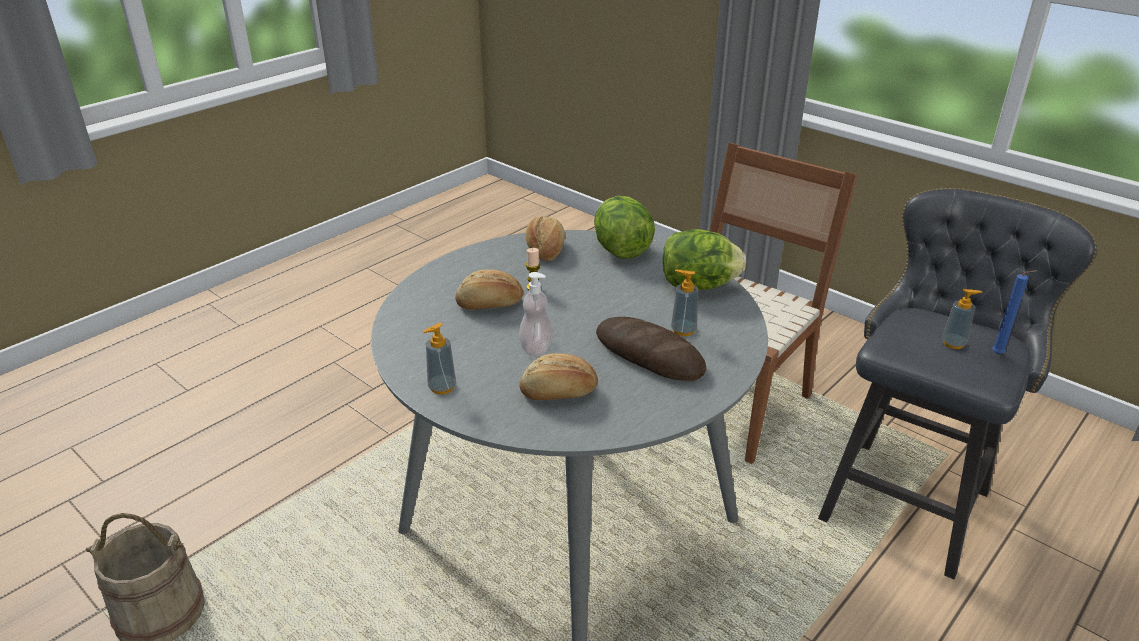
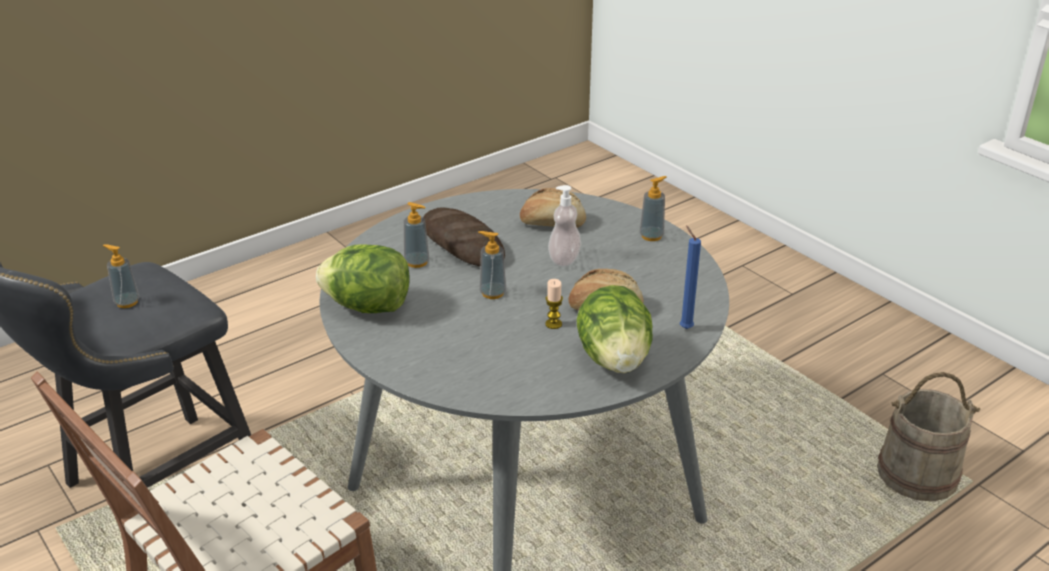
camera: 170 degrees left, 0 degrees up
(545, 250) = (526, 378): bread -> none
(595, 308) = (492, 293): none -> soap dispenser
(621, 250) = (428, 366): lettuce -> lettuce (614, 359)
(999, 354) = (99, 288): blue candle -> blue candle (684, 327)

